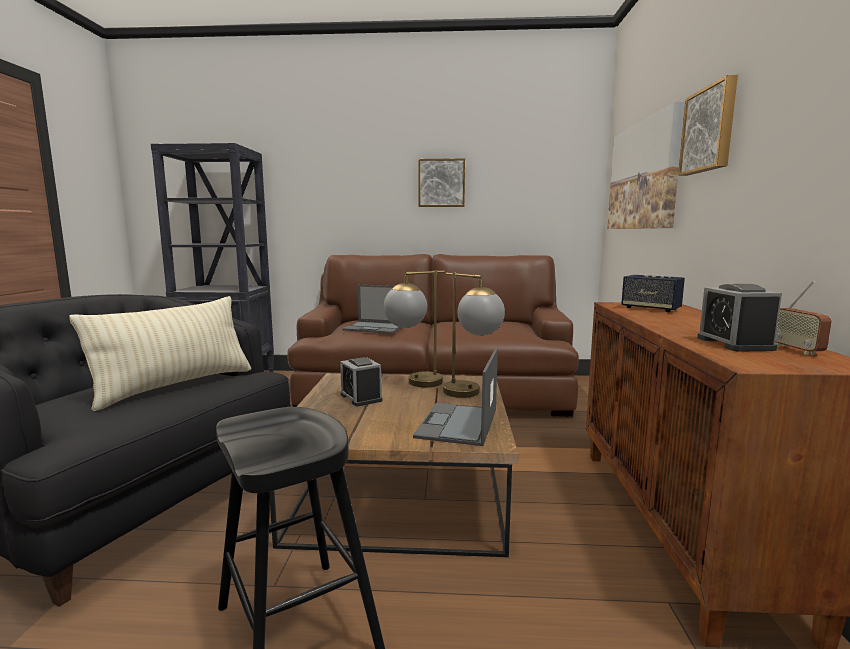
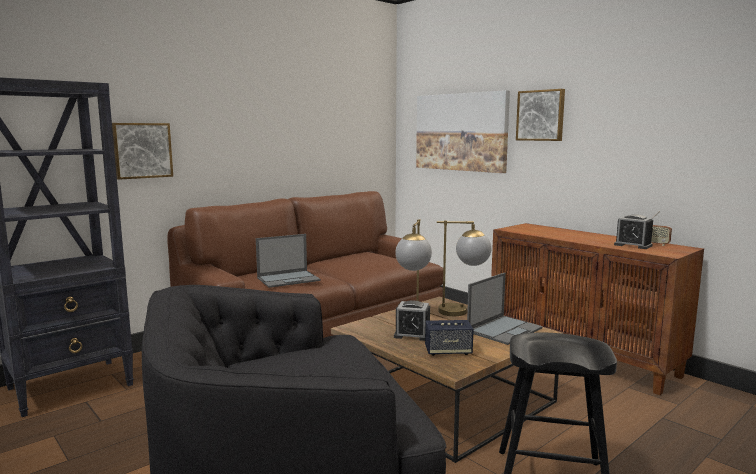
camera: 45 degrees left, 0 degrees up
(176, 386) = (330, 365): beige pillow -> none
(441, 183) = (281, 127): picture -> picture (142, 150)
(457, 424) = (505, 329): laptop -> laptop turned 105 degrees counterclockwise
(650, 309) = (535, 230): speaker -> speaker (448, 351)

